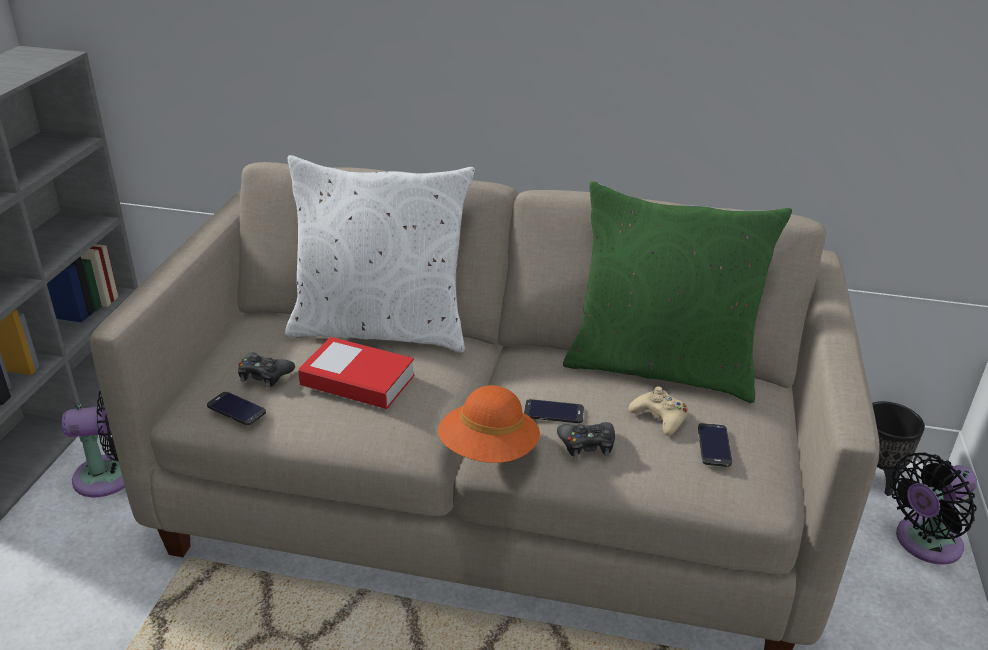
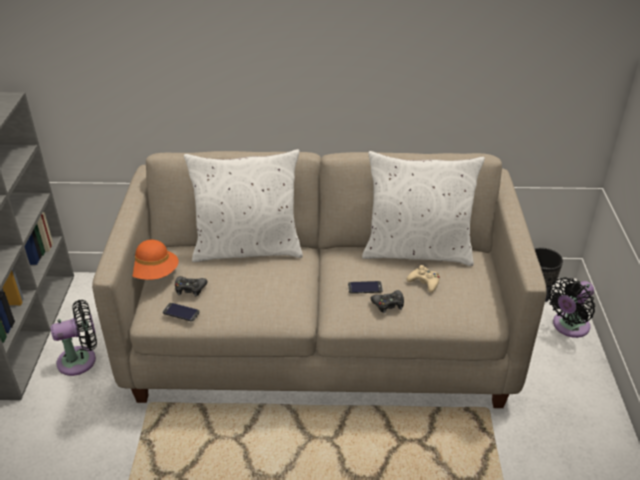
camera: 10 degrees left, 5 degrees up
(357, 381) = (247, 285): book -> none
(488, 451) = (335, 316): orange hat -> orange hat (153, 274)
(660, 367) = (417, 250): green pillow -> white pillow
(714, 445) = (457, 294): phone -> none

